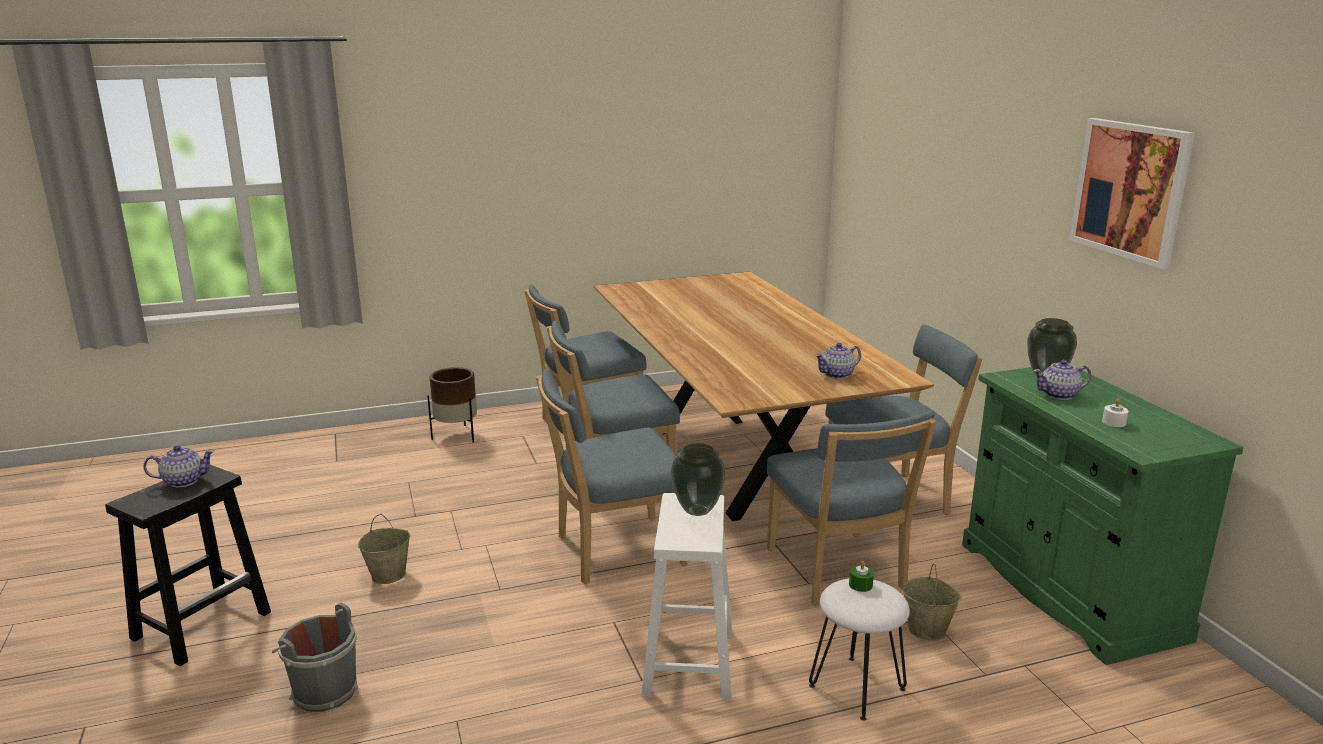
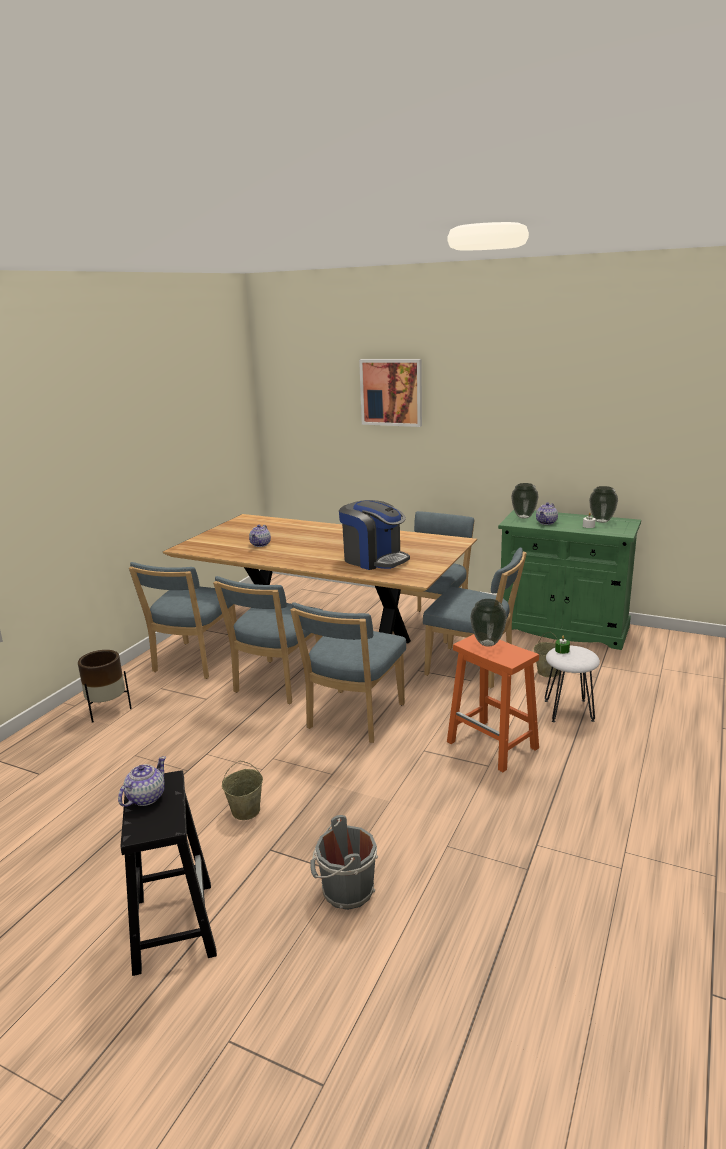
camera: 45 degrees left, 0 degrees up
(689, 664) = (493, 745): white stool -> orange stool
(749, 362) = (374, 559): none -> coffee machine
(837, 374) = (429, 550): teapot -> teapot (261, 544)
(1130, 190) = (542, 404): picture -> picture (391, 392)
(1160, 424) = (602, 521): none -> vase

